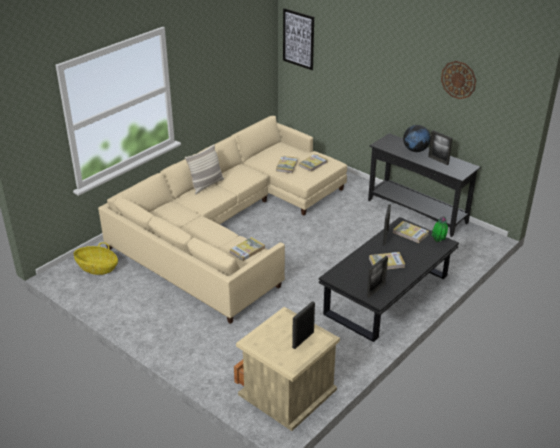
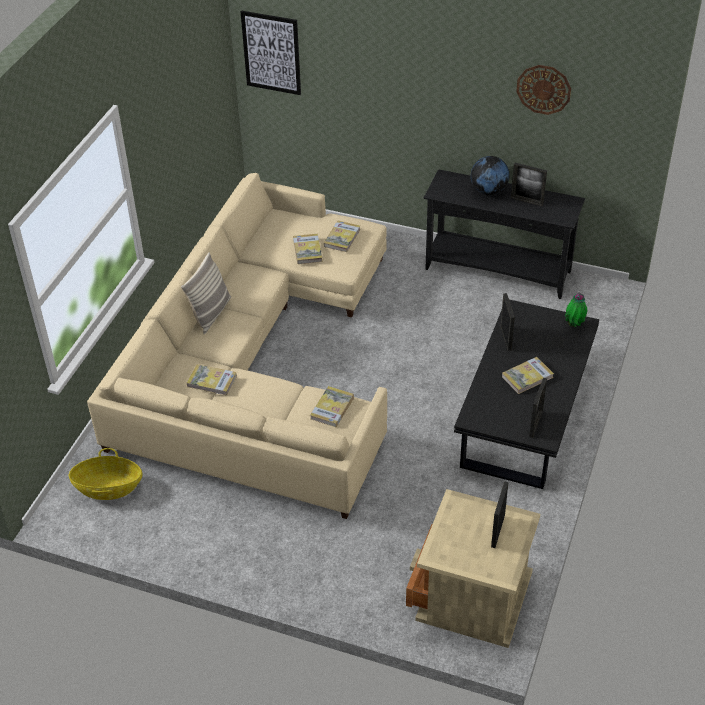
camera: 20 degrees left, 10 degrees up
(410, 233) = (533, 321): book -> book (212, 381)

